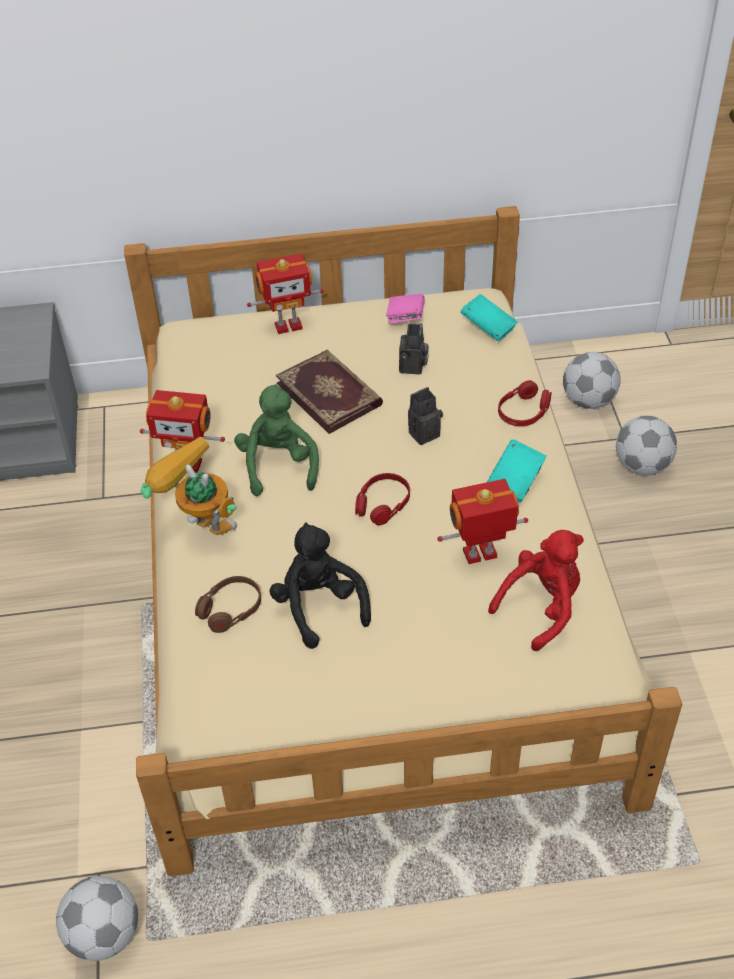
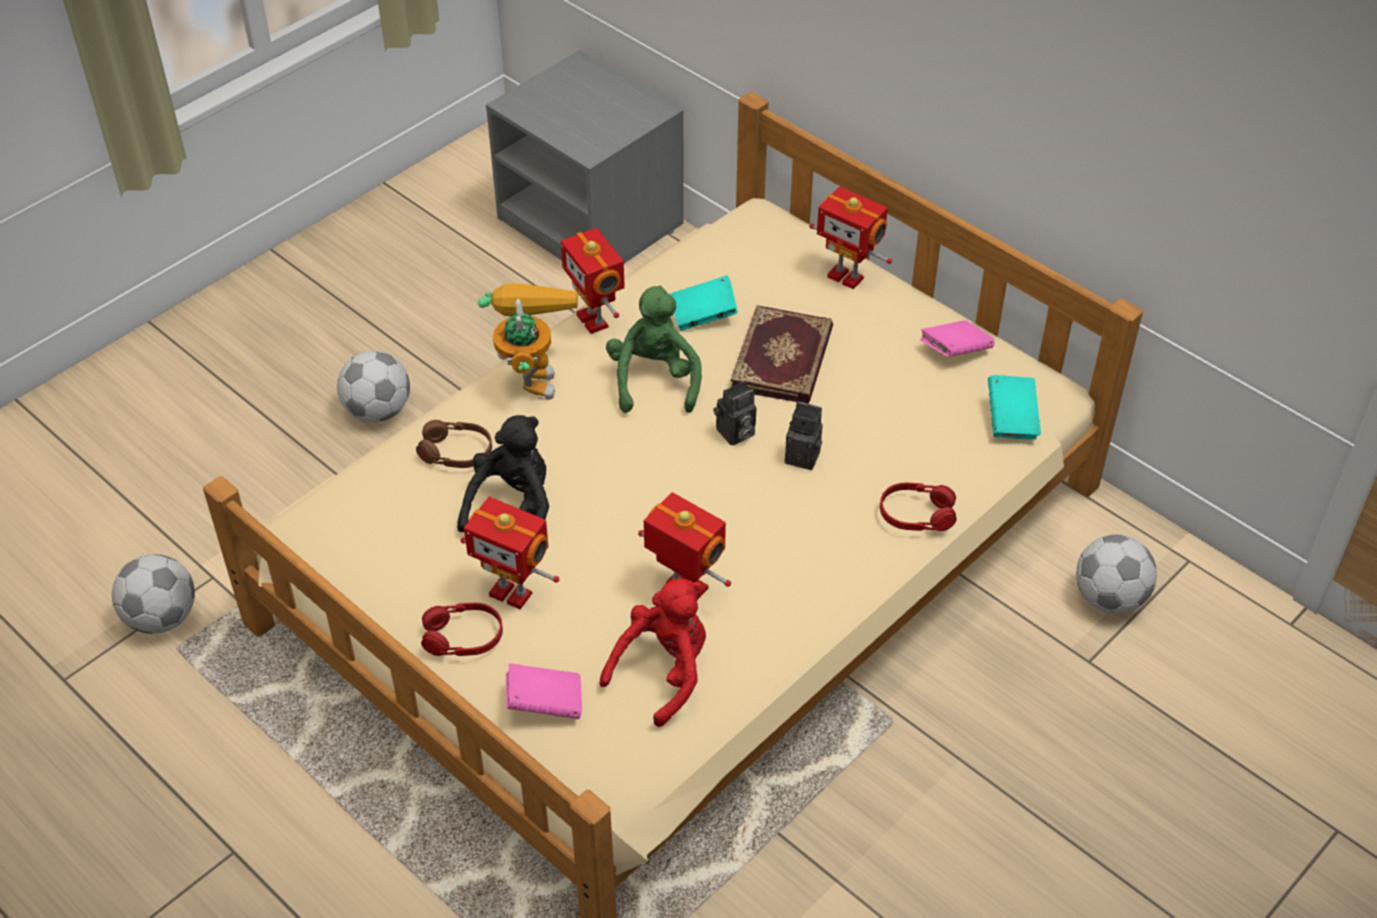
camera: 50 degrees right, 0 degrees up
(278, 465) = (654, 380): green plush toy -> green plush toy turned 45 degrees counterclockwise
(382, 504) = (679, 480): red headphones -> red headphones (463, 638)
(396, 650) = (512, 592): none -> toy robot
(413, 367) = (886, 396): camera -> camera (735, 434)
(514, 688) = (544, 703): none -> pink book
(515, 481) = (810, 561): turquoise book -> turquoise book (703, 315)
(541, 607) = (664, 671): red plush toy -> red plush toy turned 60 degrees counterclockwise
(642, 466) = (1061, 699): football -> football (377, 411)

